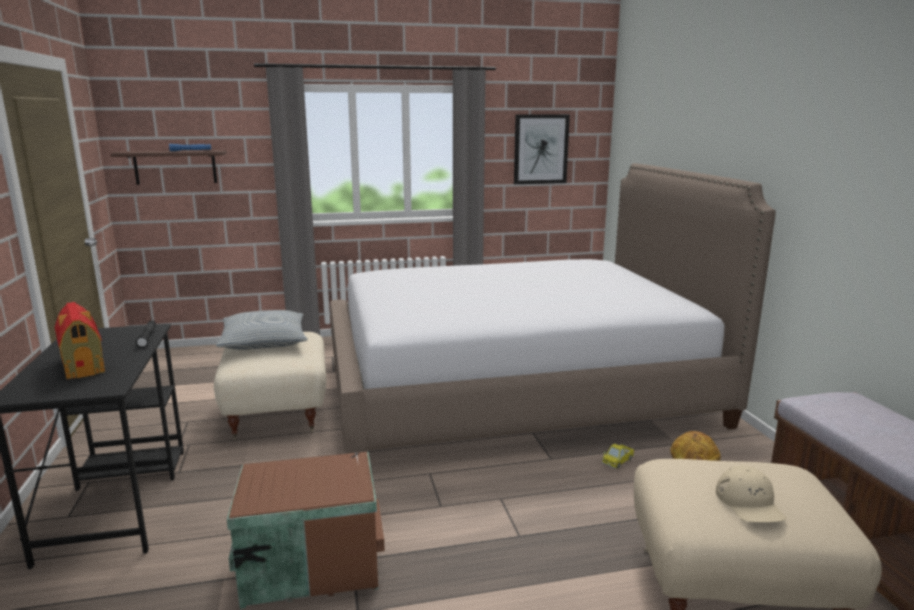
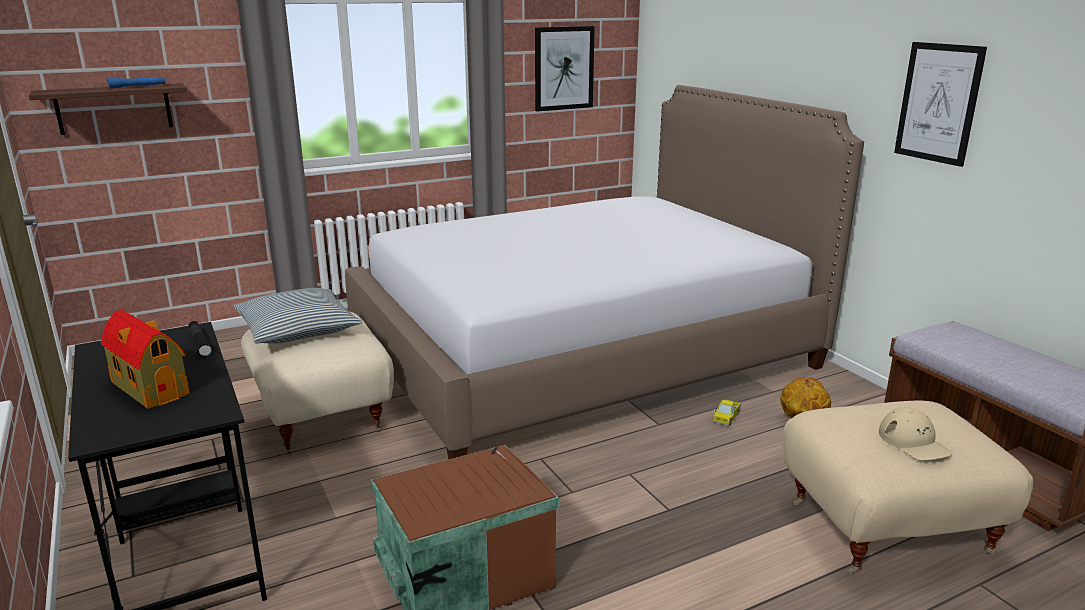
camera: 15 degrees left, 5 degrees up
(844, 172) = (938, 103): none -> picture

